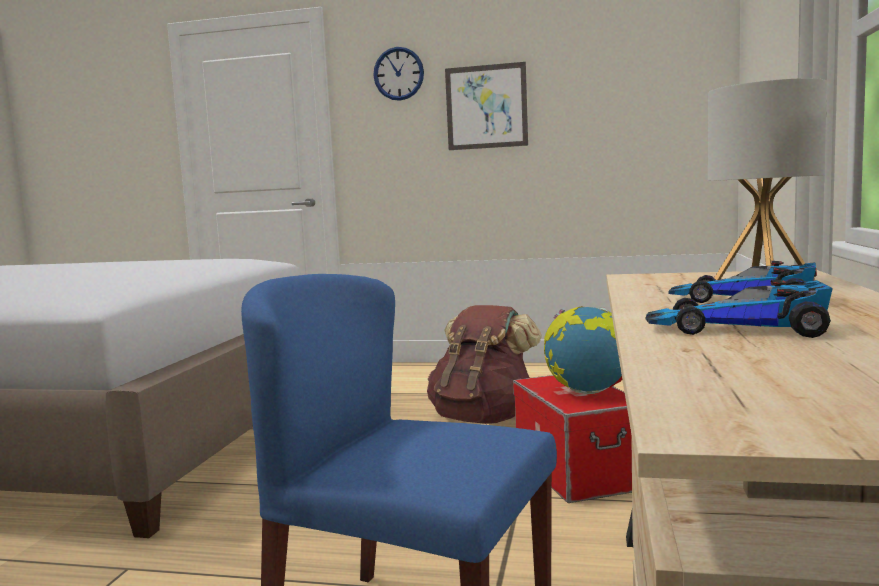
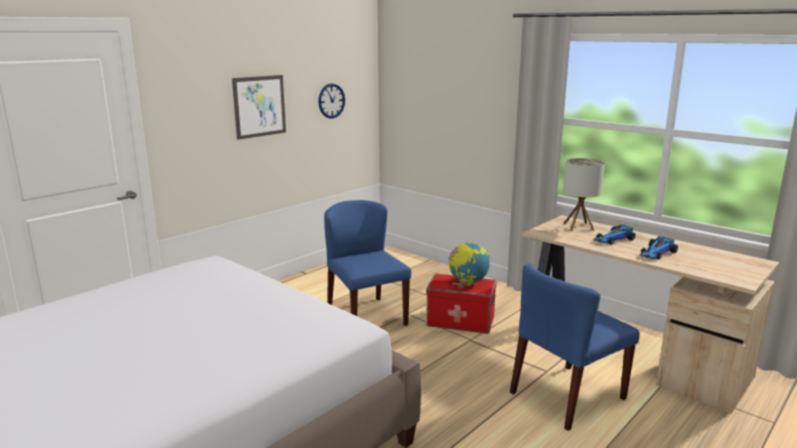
camera: 60 degrees left, 10 degrees up
(398, 73) = (198, 81): wall clock -> wall clock (331, 101)
(484, 419) = (366, 316): brown backpack -> blue chair

